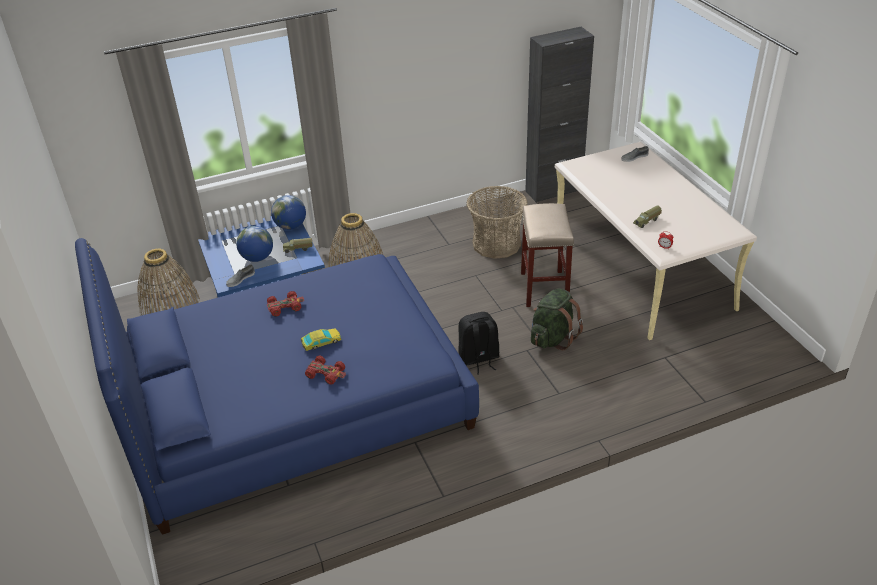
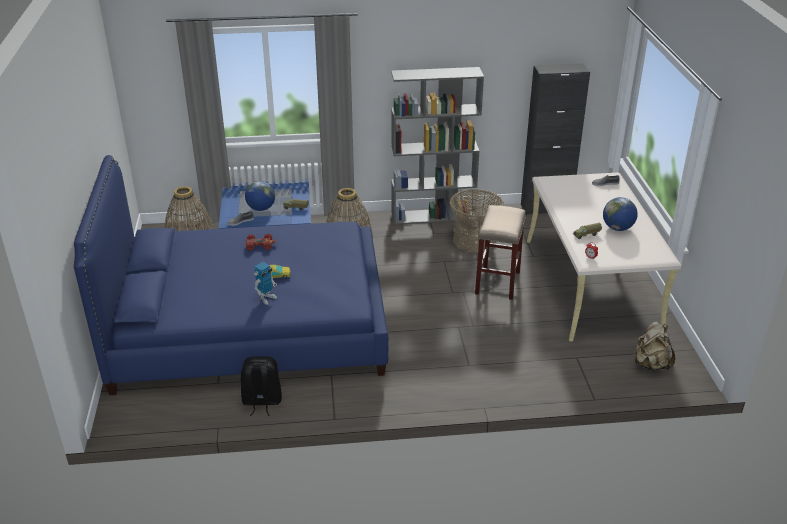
camera: 15 degrees right, 5 degrees down
(291, 226) = (298, 190): globe -> globe (617, 228)
(326, 373) = (266, 298): red toy car -> toy robot
(439, 223) = (433, 216): none -> grey bookcase
(478, 359) = (414, 325): black backpack -> black backpack (261, 402)
(553, 338) = (485, 322): green backpack -> none
(740, 347) = (650, 364): none -> beige backpack

